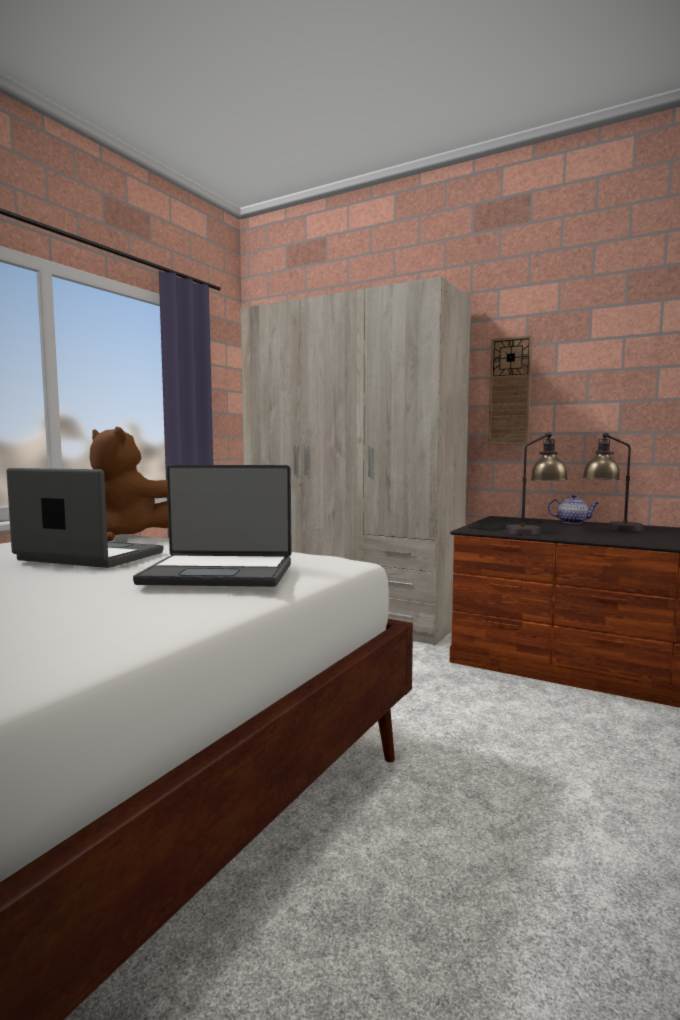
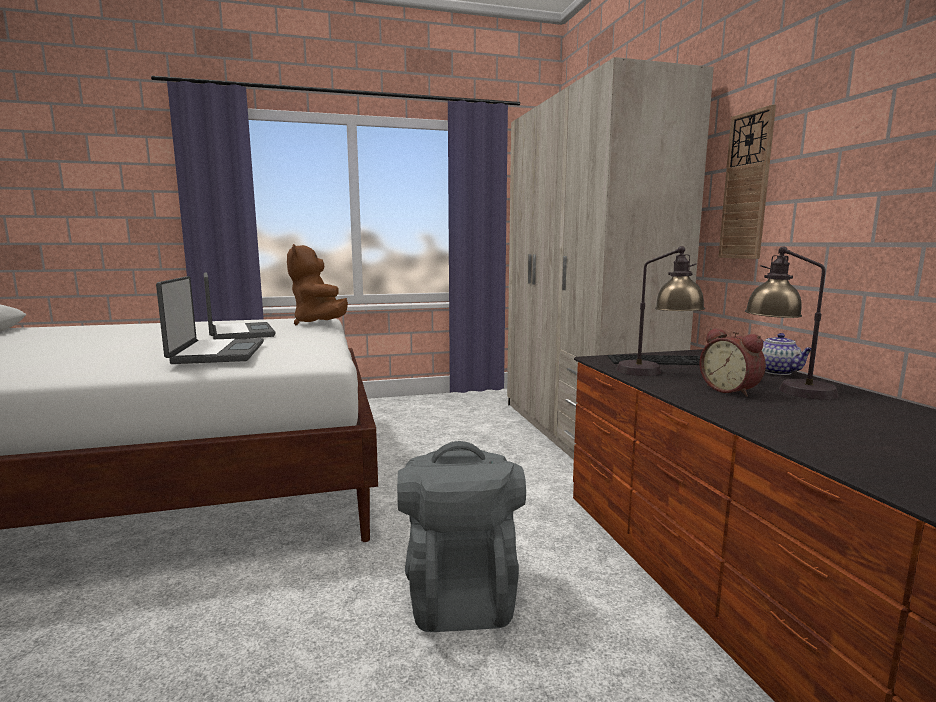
camera: 45 degrees right, 5 degrees up
(220, 573) = (216, 353): laptop -> laptop turned 150 degrees counterclockwise
(530, 753) = (460, 592): none -> grey backpack
(601, 533) = (731, 390): none -> alarm clock

